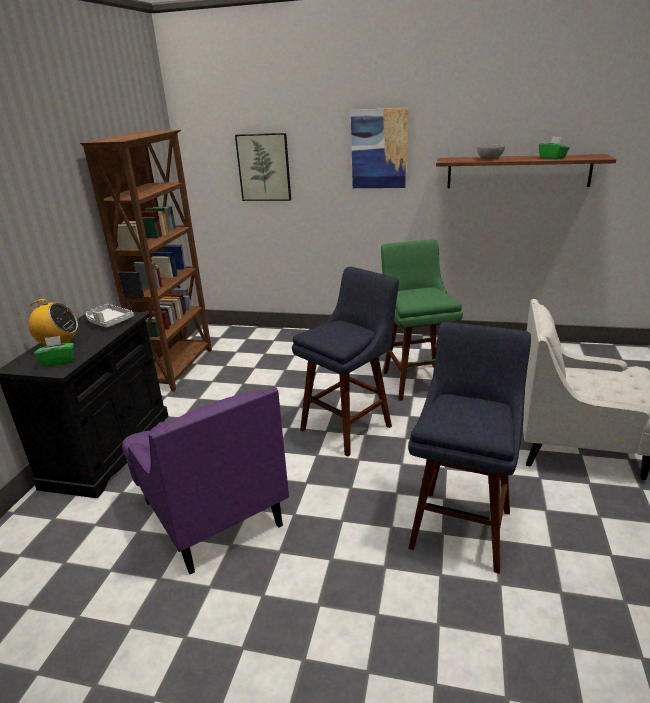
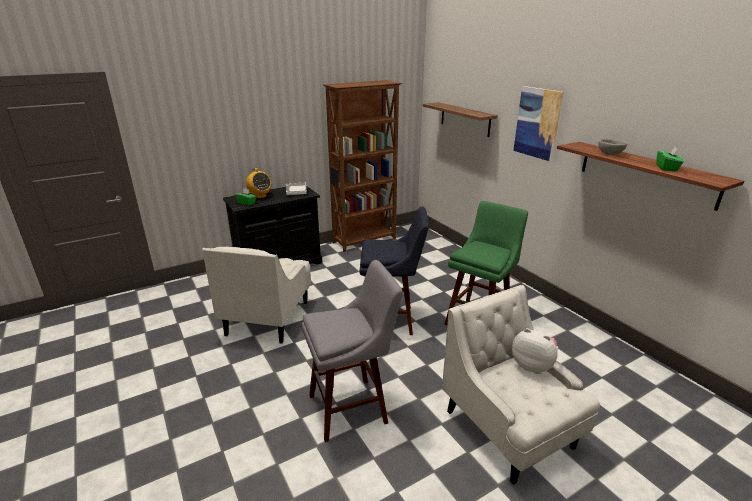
camera: 45 degrees right, 0 degrees up
(211, 512) = (268, 317): purple armchair -> white armchair
(264, 167) = (465, 119): picture -> shelf
(462, 523) = (353, 407): blue stool -> grey stool
(581, 369) = (532, 365): none -> plush toy

